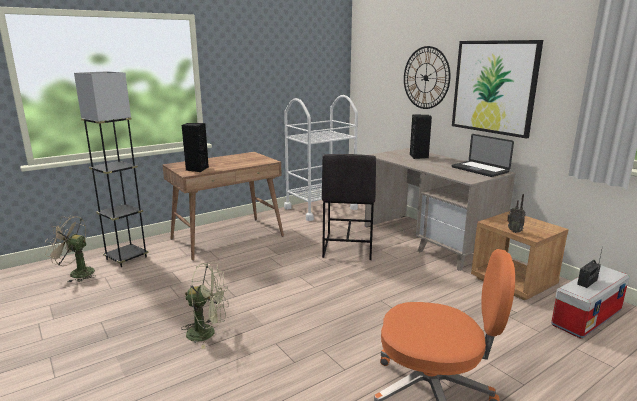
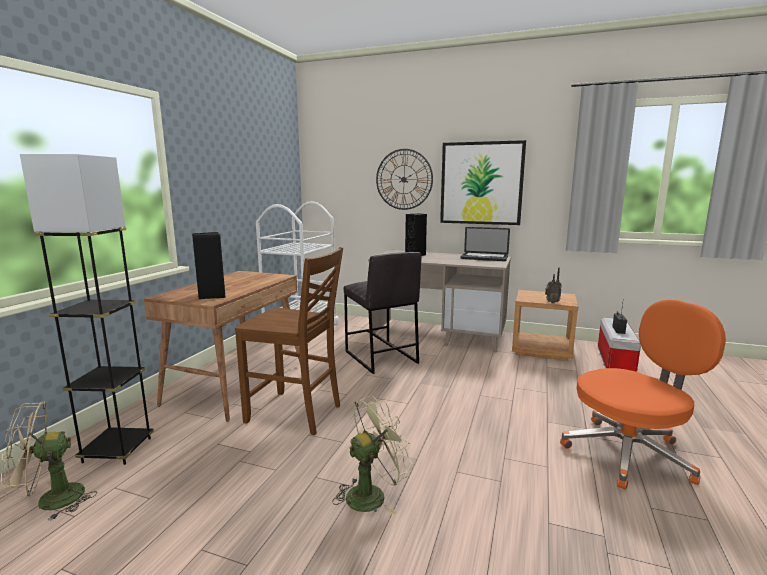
camera: 35 degrees left, 5 degrees down
(234, 269) = (296, 414): none -> brown chair

